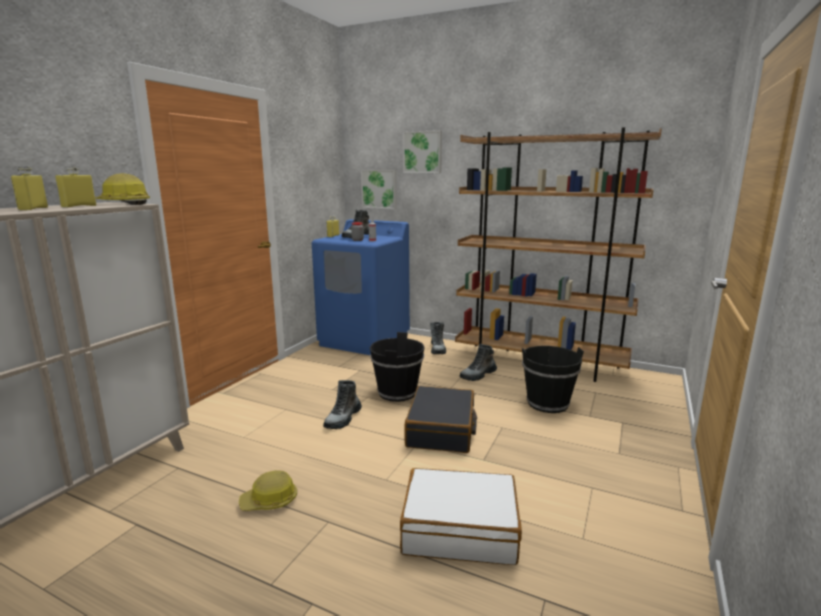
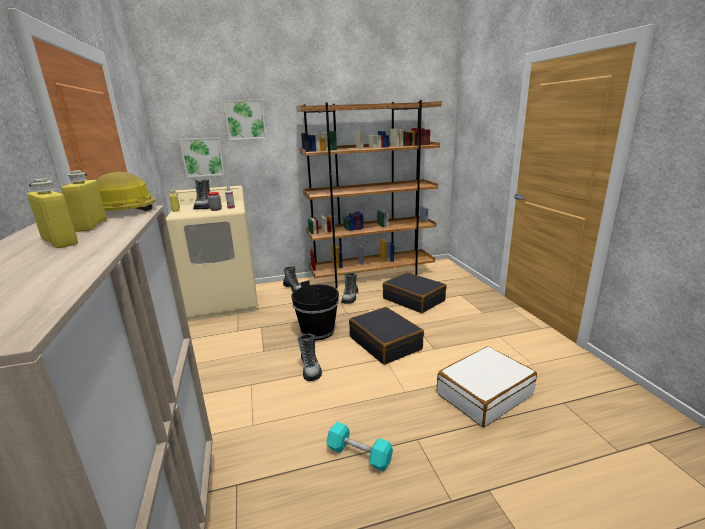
camera: 40 degrees left, 5 degrees up
(269, 501) = (359, 454): hard hat -> turquoise dumbbell
(365, 340) = (224, 302): blue washing machine -> beige washing machine
(547, 403) = (414, 299): black bucket -> black suitcase

